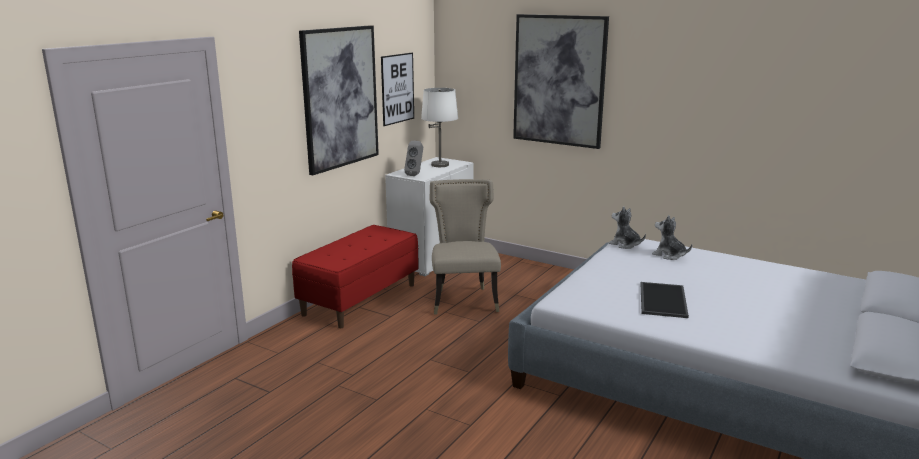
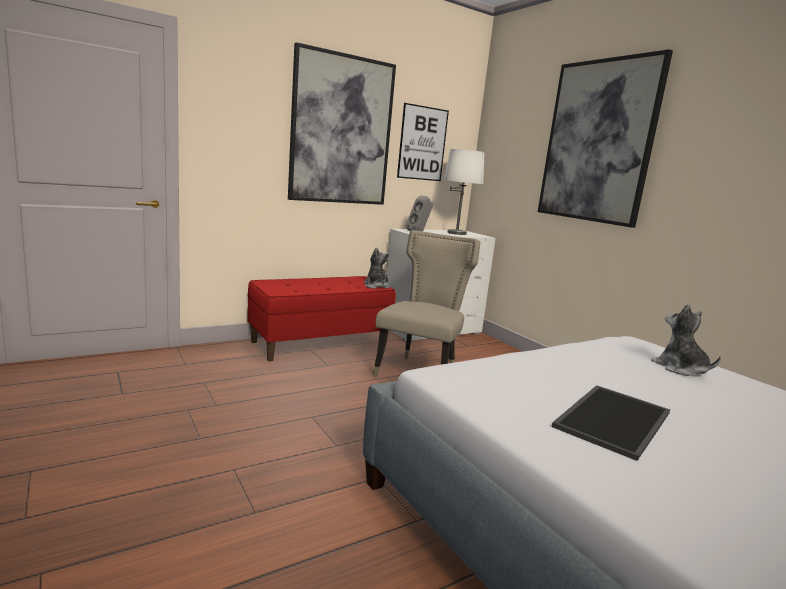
camera: 25 degrees right, 5 degrees down
(625, 244) = (621, 343): plush toy -> plush toy (376, 286)

